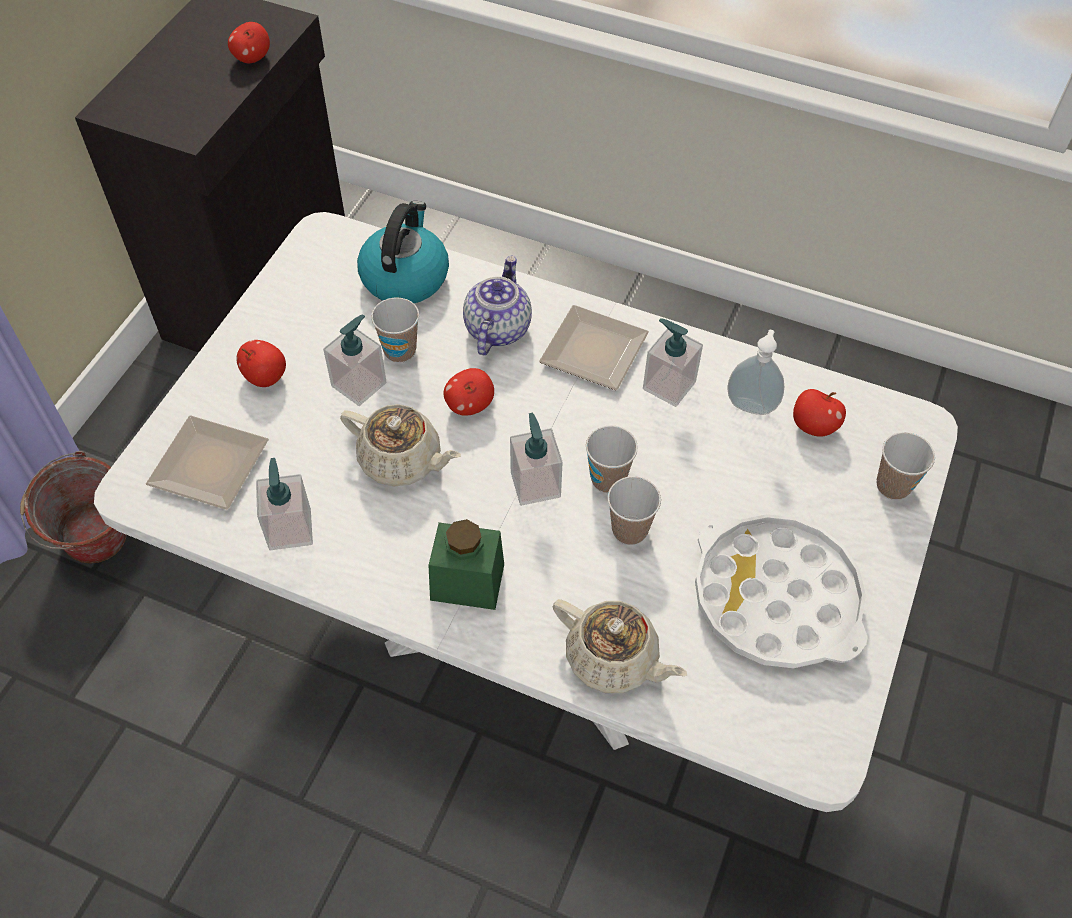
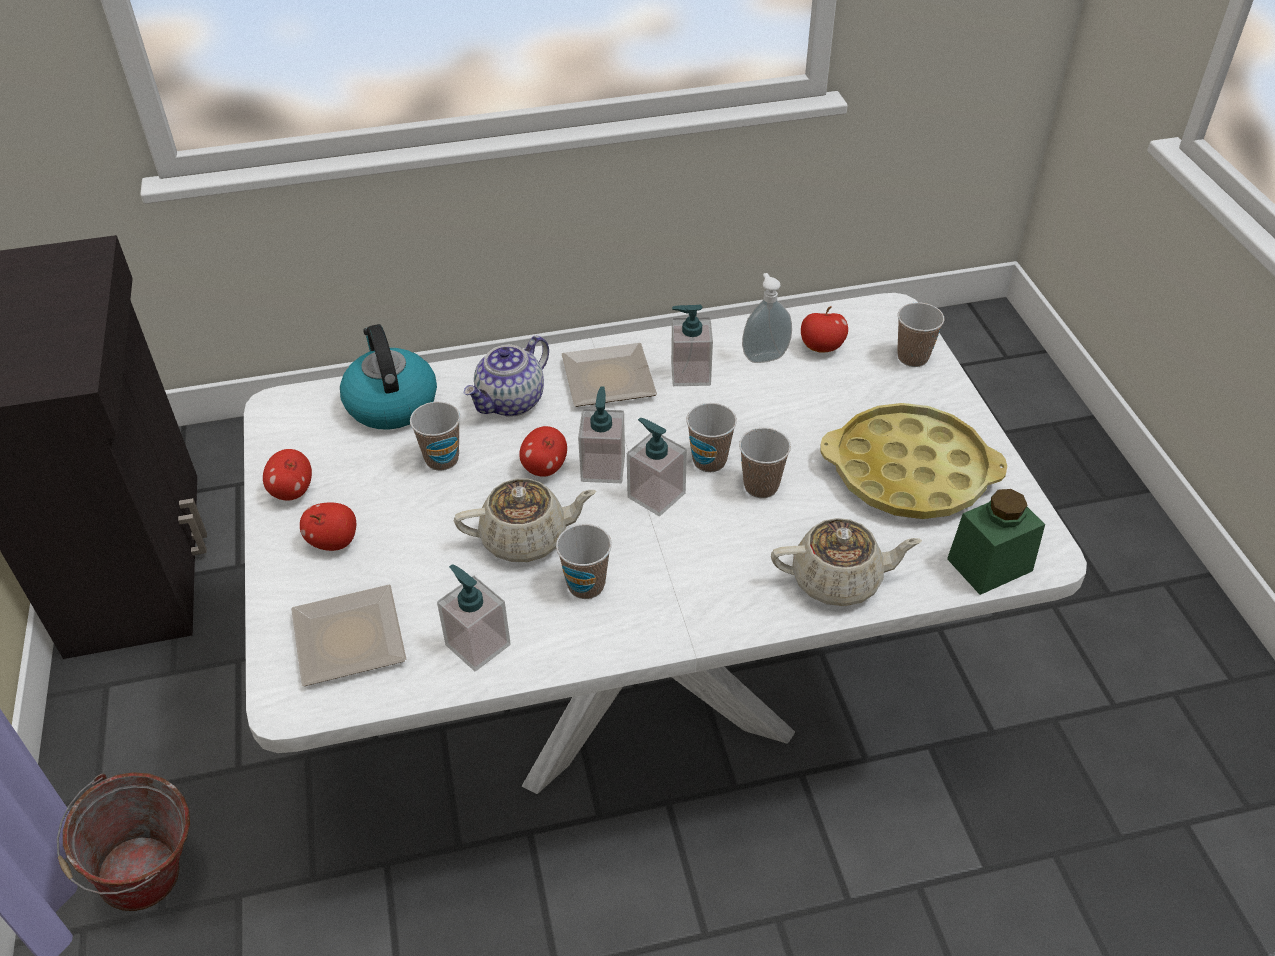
camera: 35 degrees left, 10 degrees down
(252, 58) = (80, 293): apple -> apple (292, 491)
(359, 384) = (430, 502): soap dispenser -> soap dispenser (603, 468)
(410, 530) = (586, 585): none -> cup
(467, 582) = (672, 594): green jar -> green jar (989, 565)
(496, 328) = (511, 402): teapot -> teapot turned 120 degrees counterclockwise
(775, 598) = (909, 472): white tray -> yellow tray

